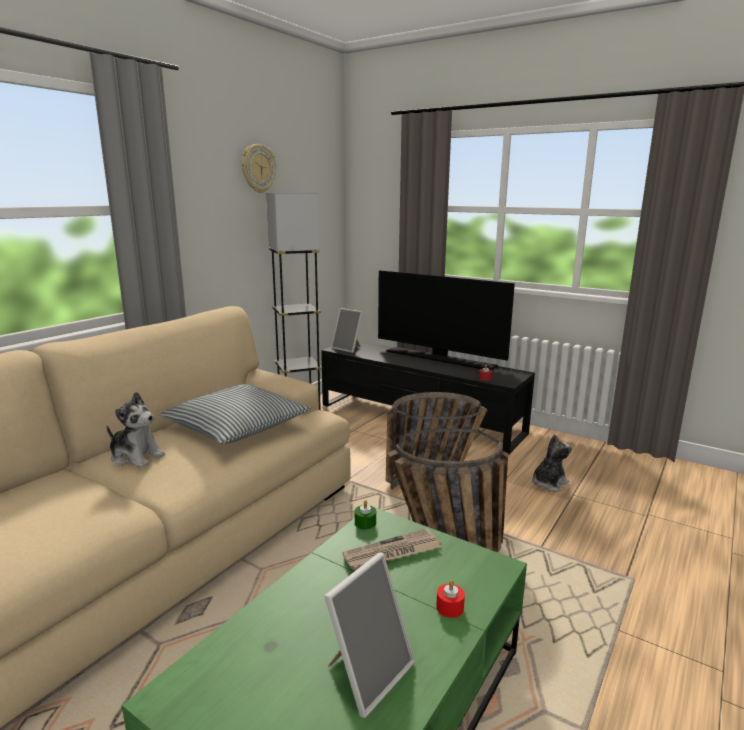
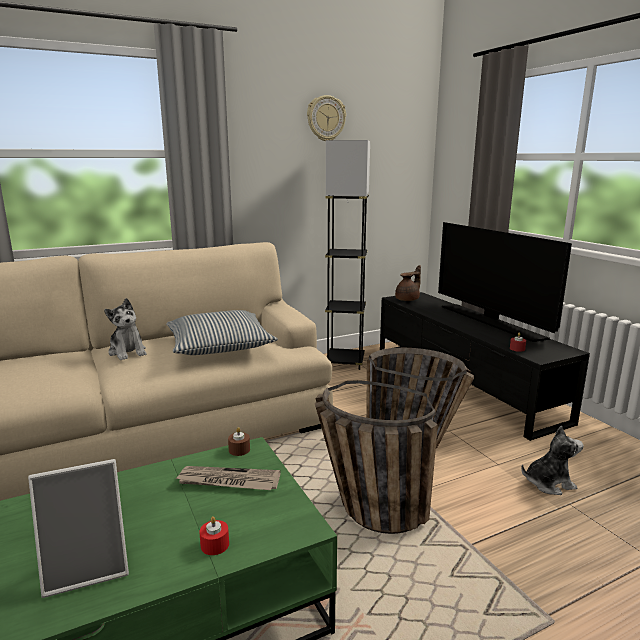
camera: 30 degrees right, 0 degrees up
(348, 348) = (408, 299): picture frame -> brown teapot
(365, 523) = (239, 450): green candle -> brown candle

